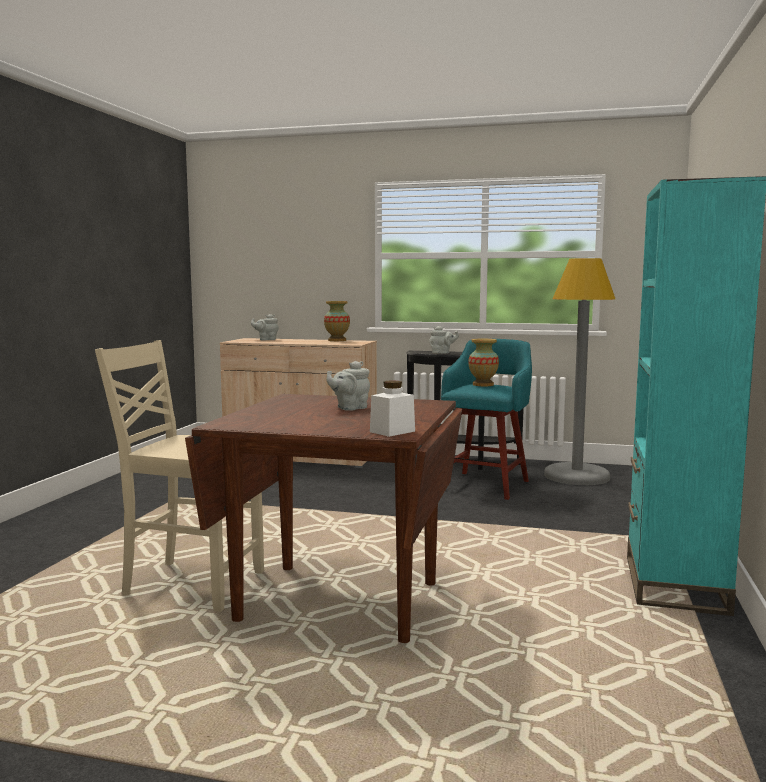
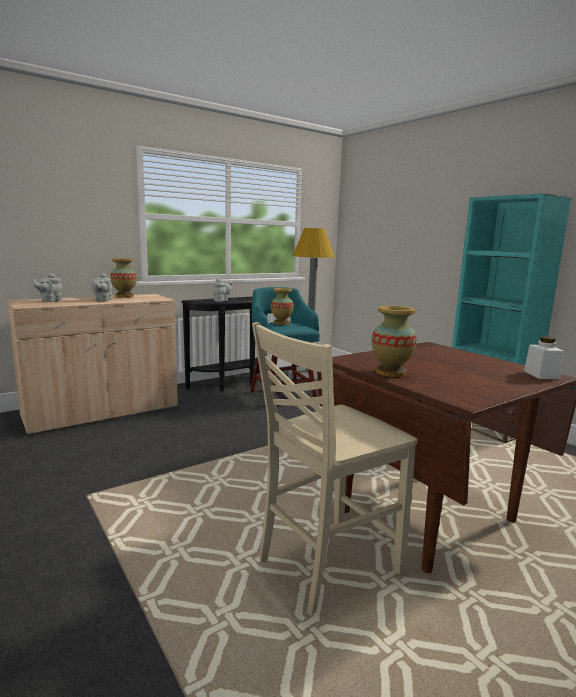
camera: 50 degrees left, 5 degrees up
(274, 406) = (391, 372): none -> vase
(350, 408) = (429, 361): grey teapot -> grey teapot (102, 300)

